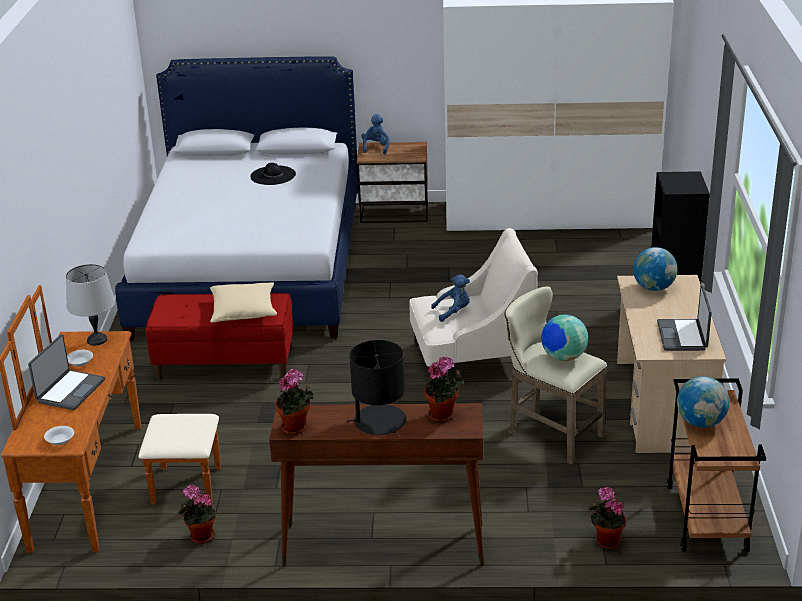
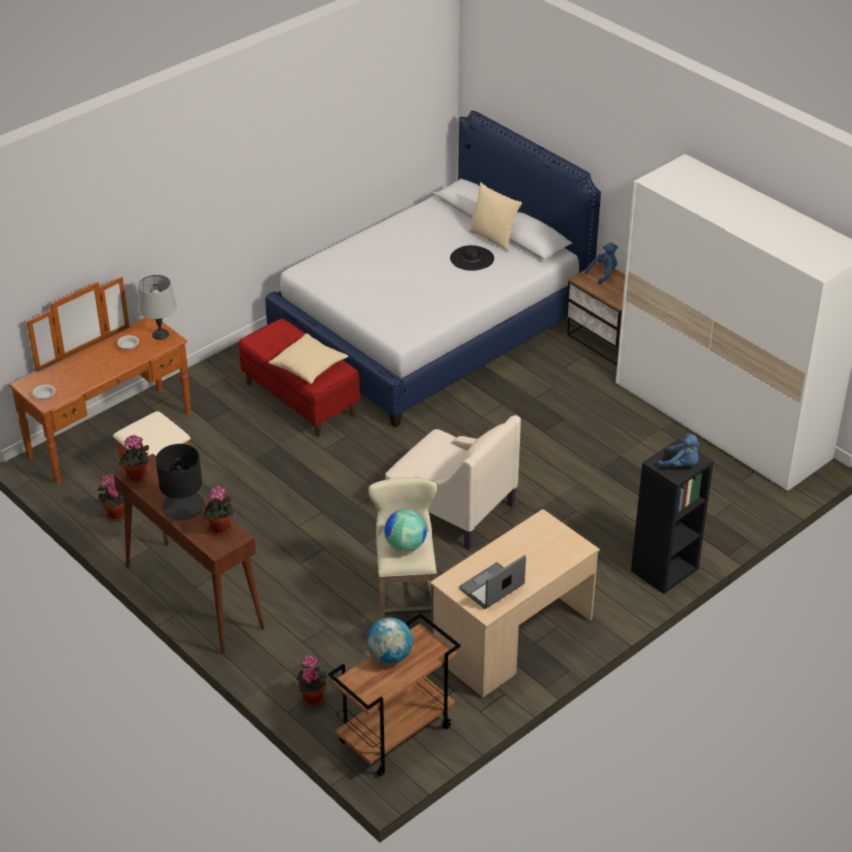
camera: 45 degrees right, 10 degrees up
(70, 390) = (96, 363): laptop -> none
(266, 158) = (493, 238): none -> beige pillow
(453, 312) = (437, 460): blue plush toy -> blue plush toy (681, 465)
(653, 288) = (547, 537): globe -> none

